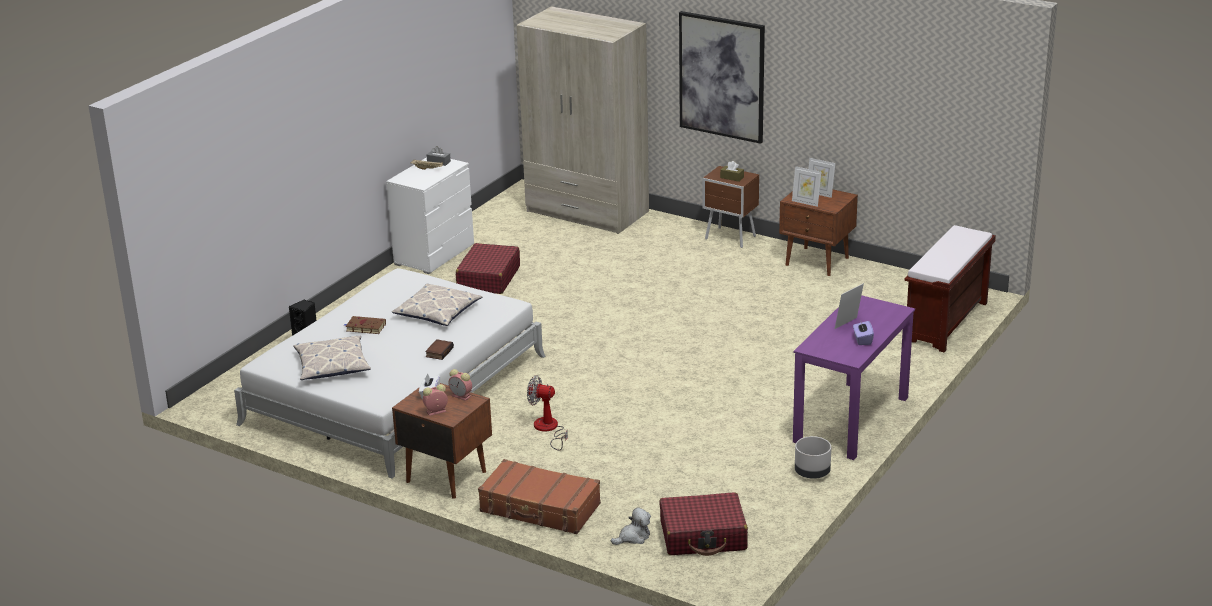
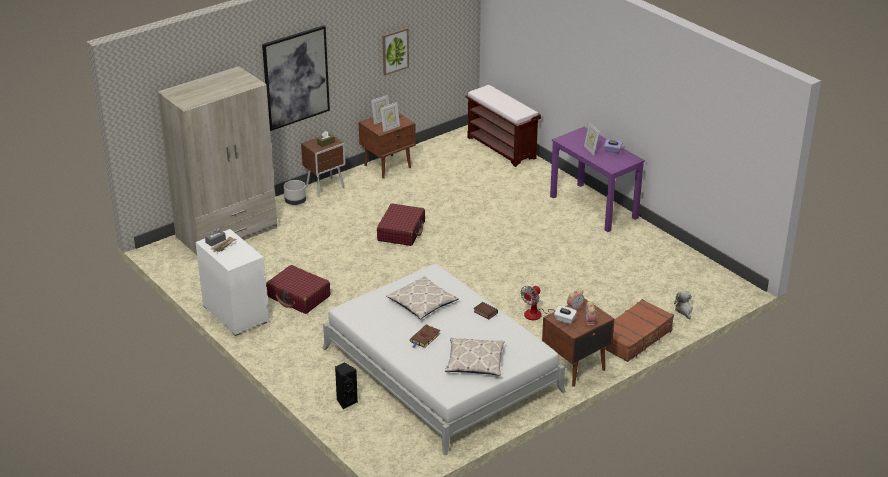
camera: 70 degrees left, 5 degrees up
(703, 536) = (694, 286): red suitcase -> red suitcase (401, 231)
(812, 473) = (645, 234): grey planter -> grey planter (295, 202)
(868, 112) = (395, 51): none -> picture

